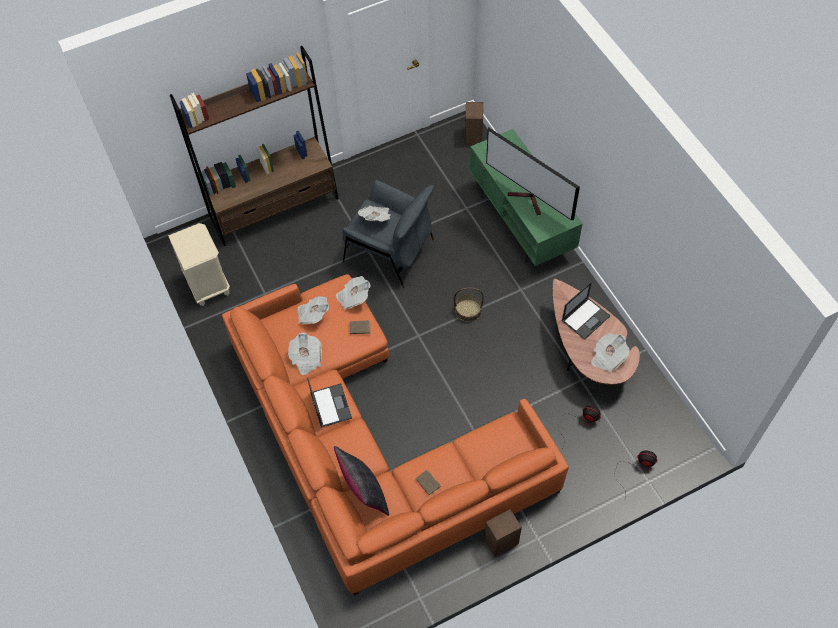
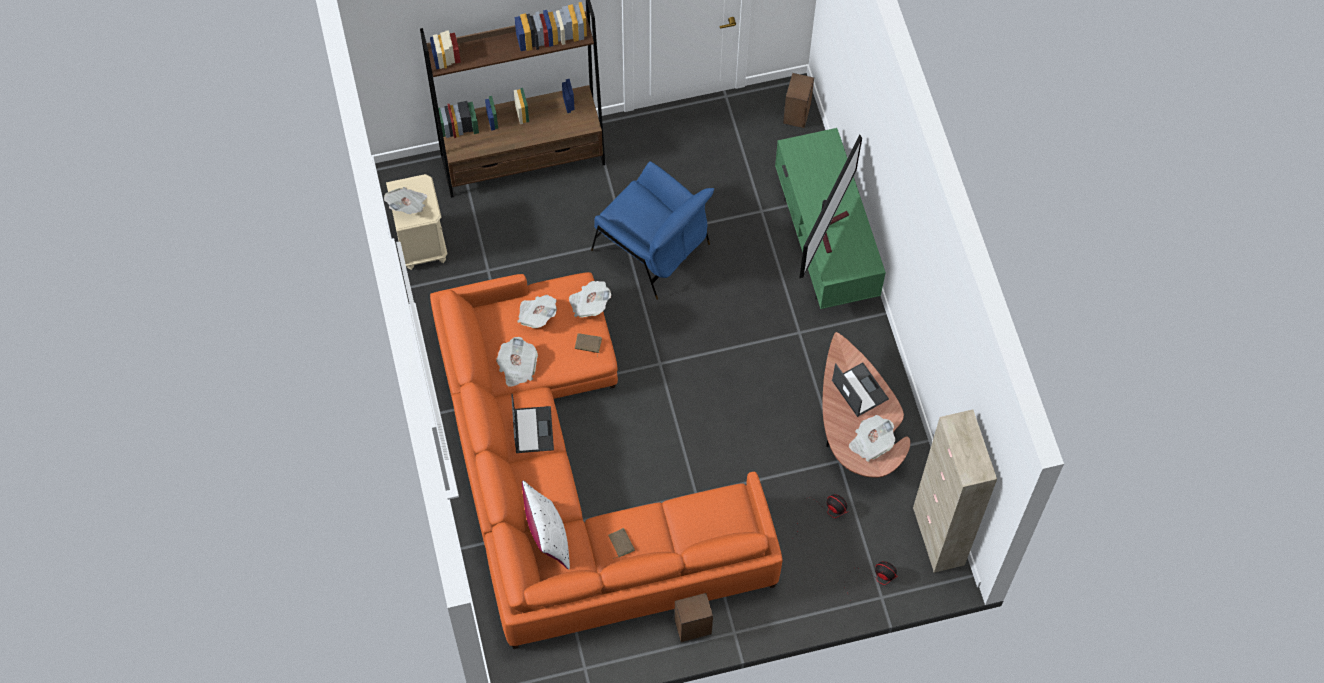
camera: 10 degrees right, 5 degrees up
(364, 492) = (547, 537): black pillow -> white pillow
(376, 218) = (640, 209): newspaper -> newspaper (408, 206)
(389, 251) = (651, 248): grey armchair -> blue armchair
(468, 310) = (728, 345): basket -> none
(529, 200) = (829, 228): television -> television turned 120 degrees counterclockwise
(586, 318) = (859, 389): laptop -> laptop turned 90 degrees counterclockwise
(677, 422) = (938, 536): none -> beige cabinet

